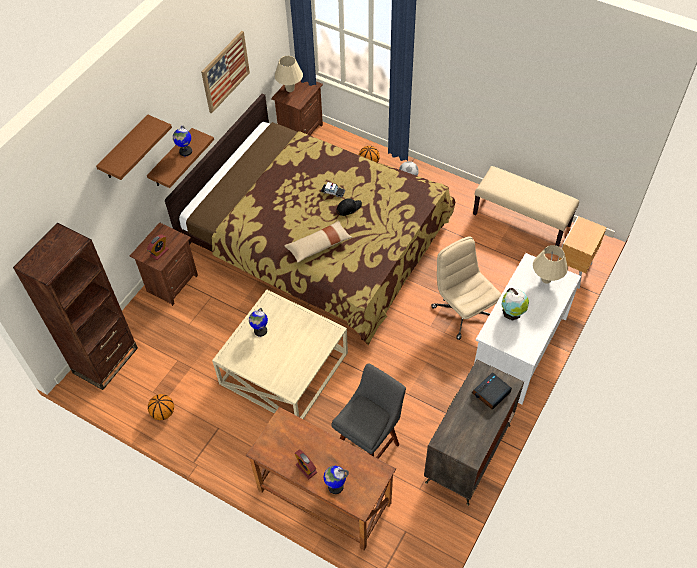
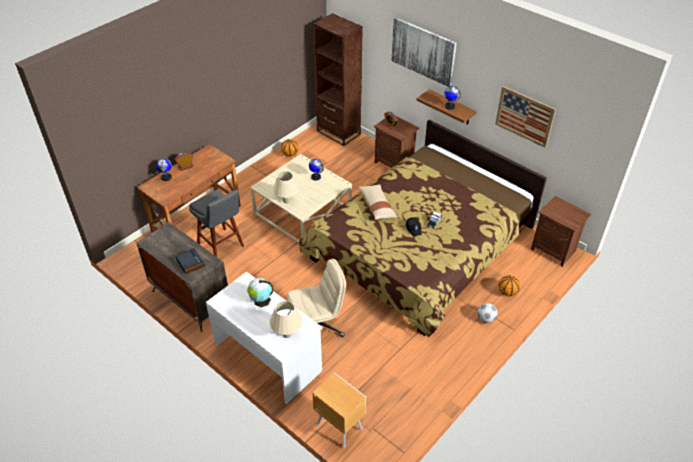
camera: 100 degrees right, 10 degrees down
(125, 149) = (423, 51): brown shelf -> picture
(290, 89) = (567, 208): beige table lamp -> beige table lamp (287, 201)
(522, 219) = (415, 401): beige bench -> none

